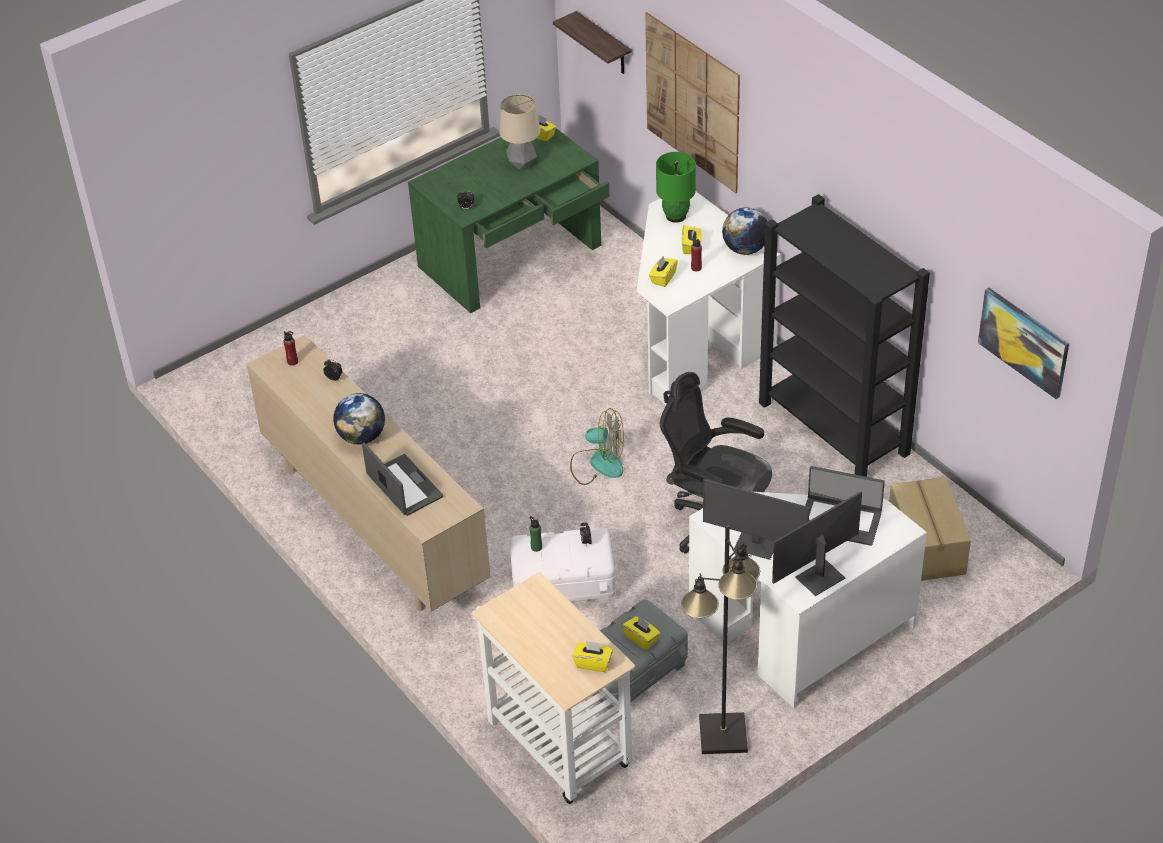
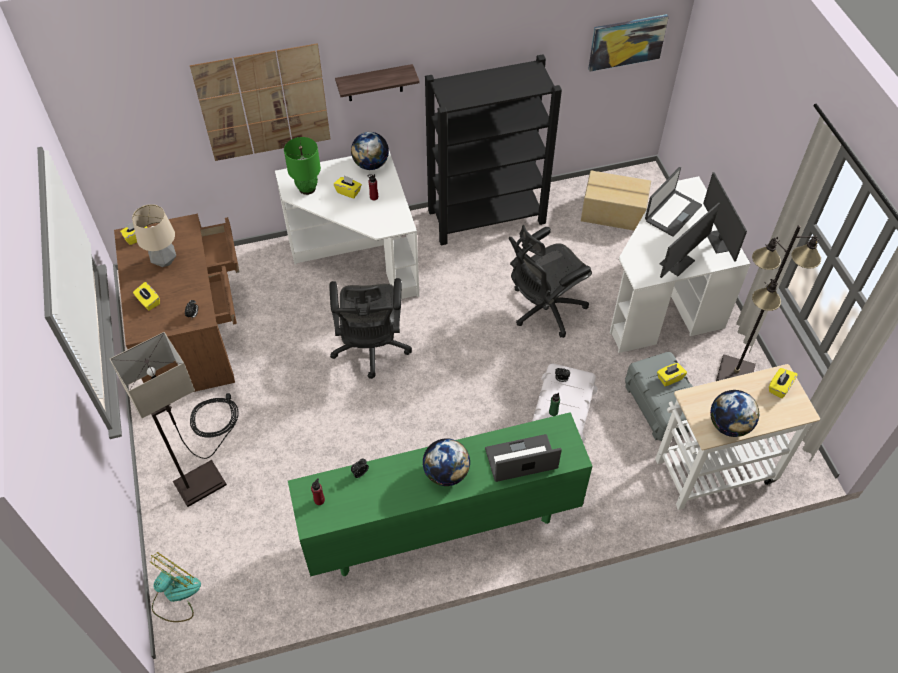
camera: 70 degrees left, 10 degrees up
(373, 525) = (441, 527): beige cabinet -> green cabinet
(385, 326) = (209, 447): none -> floor lamp
(514, 628) = (729, 425): none -> globe
(517, 260) = (194, 331): green desk -> brown desk
(570, 397) = (371, 349): none -> office chair
(598, 464) = (451, 356): fan -> fan (175, 595)
(604, 44) = (139, 130): shelf -> shelf (375, 83)
(663, 278) = (373, 219): yellow tissue box -> yellow tissue box (148, 302)

